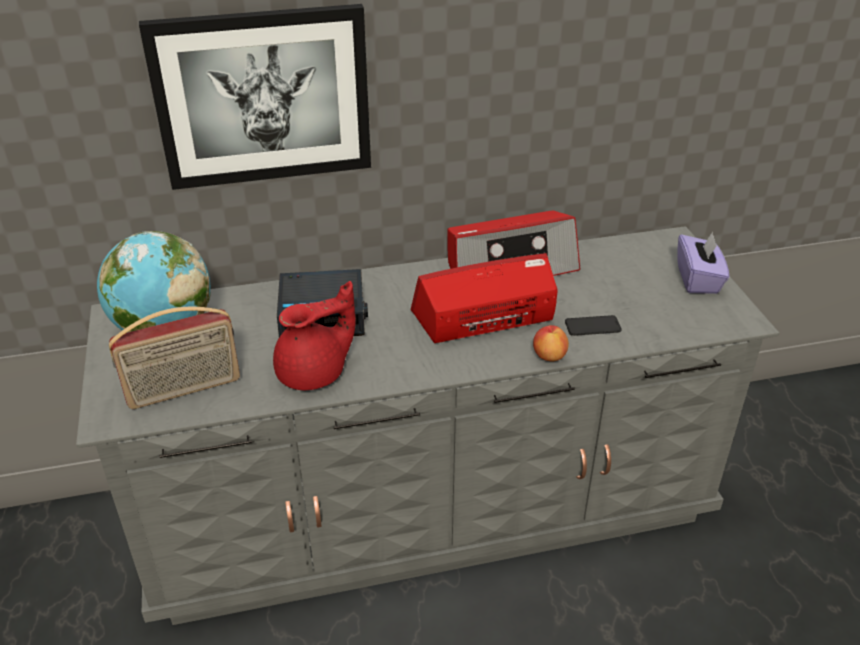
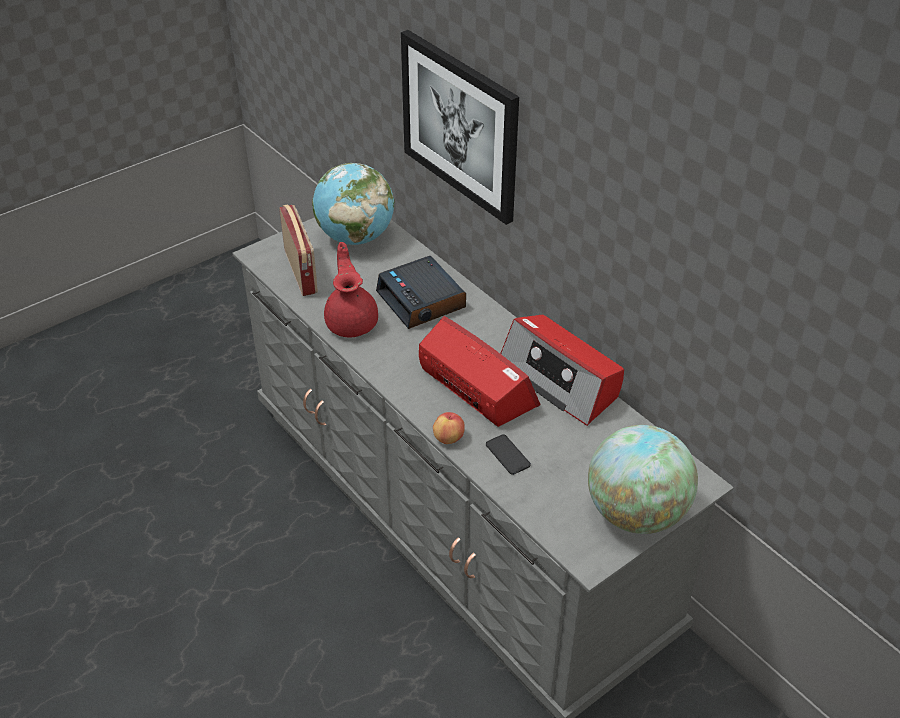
camera: 65 degrees right, 5 degrees up
(184, 389) = (301, 271): radio -> radio turned 150 degrees counterclockwise
(315, 373) = (352, 322): red teapot -> red teapot turned 135 degrees counterclockwise
(698, 279) = (636, 513): purple tissue box -> globe

